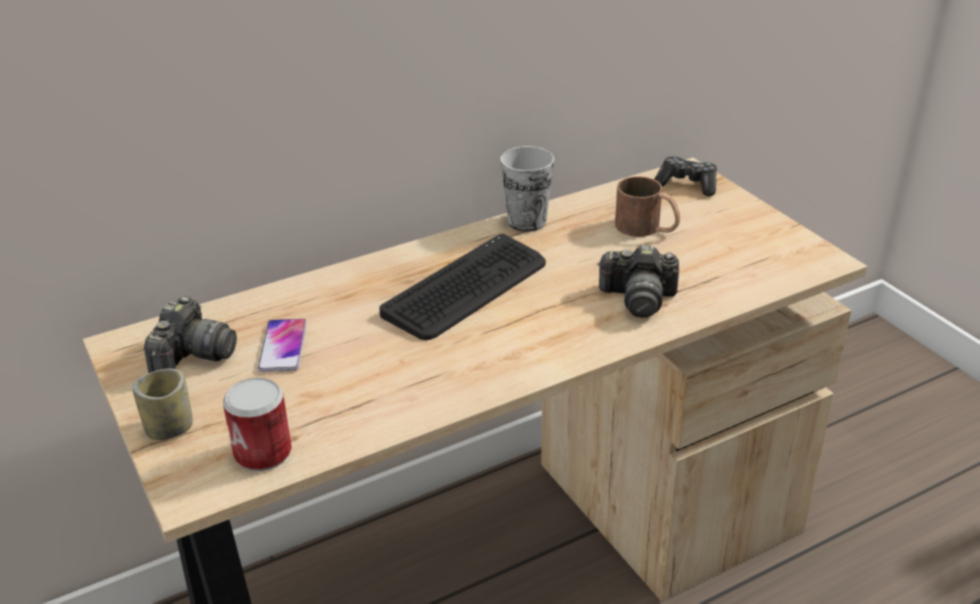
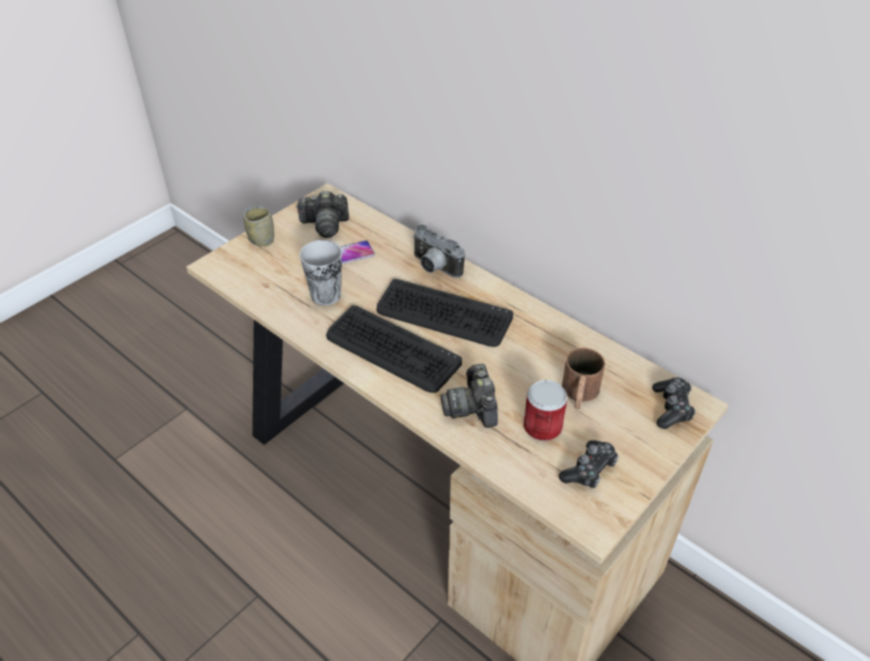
camera: 70 degrees right, 10 degrees up
(263, 453) = (251, 279): can -> can (542, 427)
(370, 279) = (434, 268): none -> camera
(510, 340) = (392, 350): none -> keyboard
(527, 221) = (549, 323): cup -> cup (326, 295)
(755, 246) = (589, 470): none -> game controller

